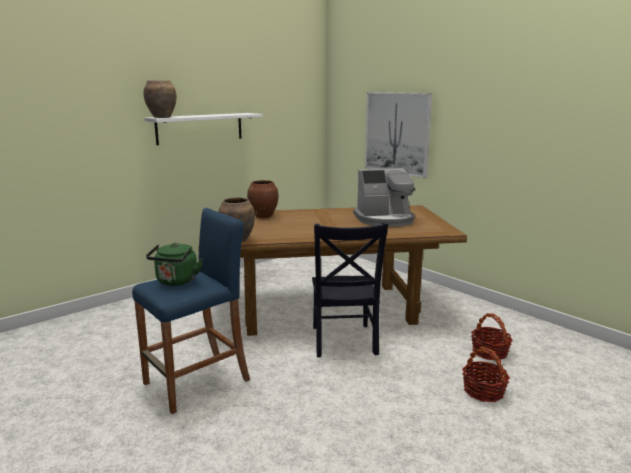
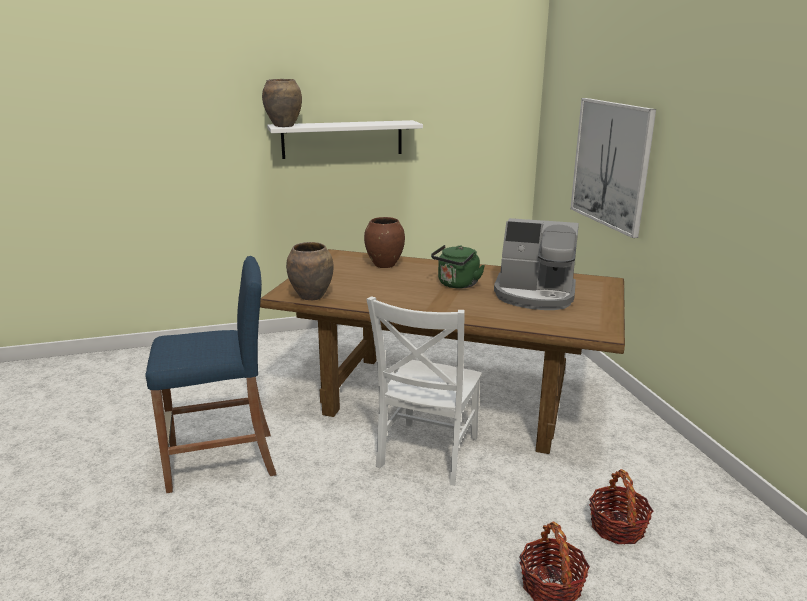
camera: 25 degrees right, 5 degrees up
(176, 282) = (191, 342): green kettle -> green kettle (457, 285)
(343, 342) = (426, 454): black chair -> white chair

